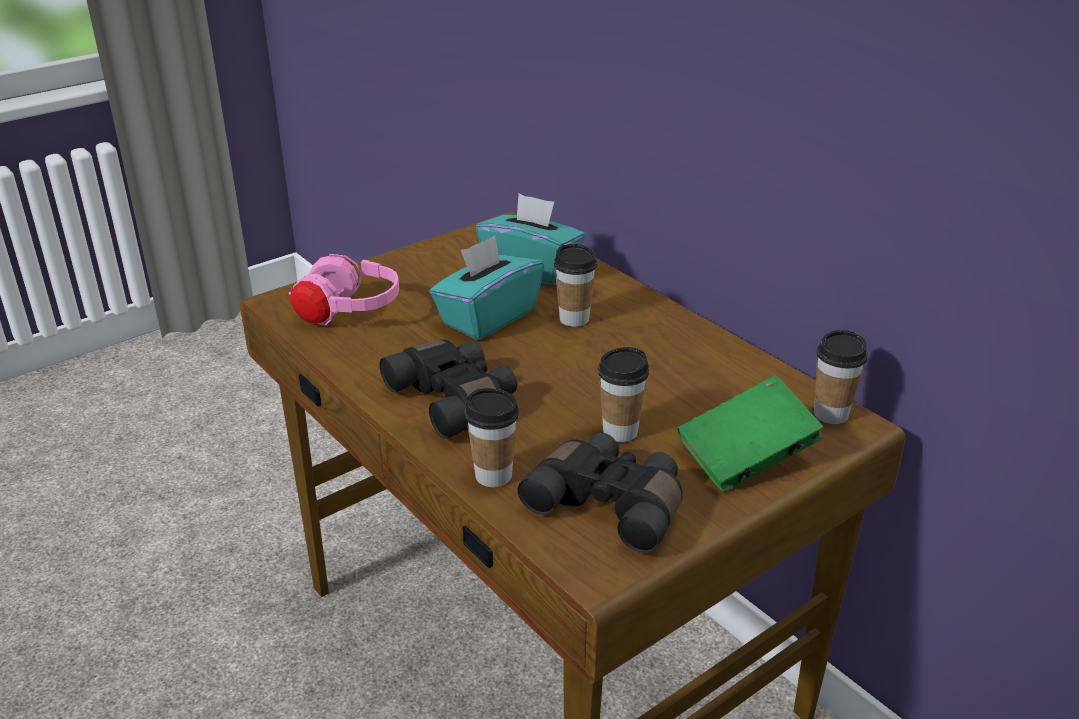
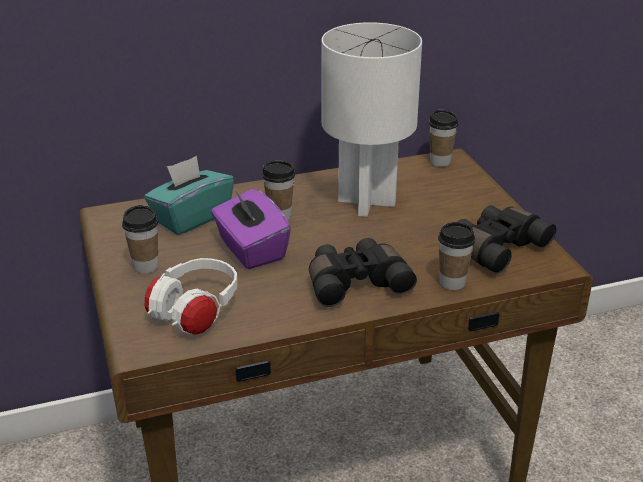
camera: 70 degrees left, 0 degrees up
(348, 314) = (195, 313): pink headphones -> white headphones
(487, 317) = (251, 249): turquoise tissue box -> purple tissue box
(620, 432) = (425, 229): cup -> cup (146, 266)
(655, 373) = (367, 202): none -> white table lamp
(746, 458) = (470, 196): green book -> none

